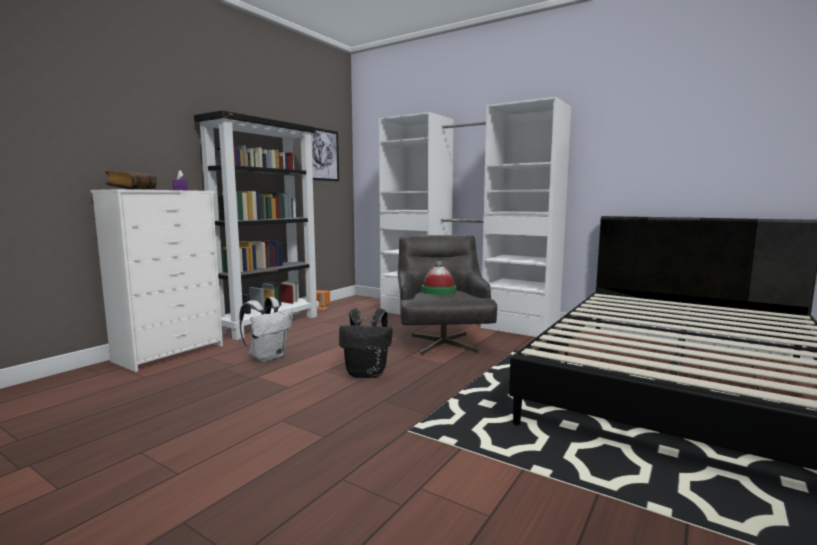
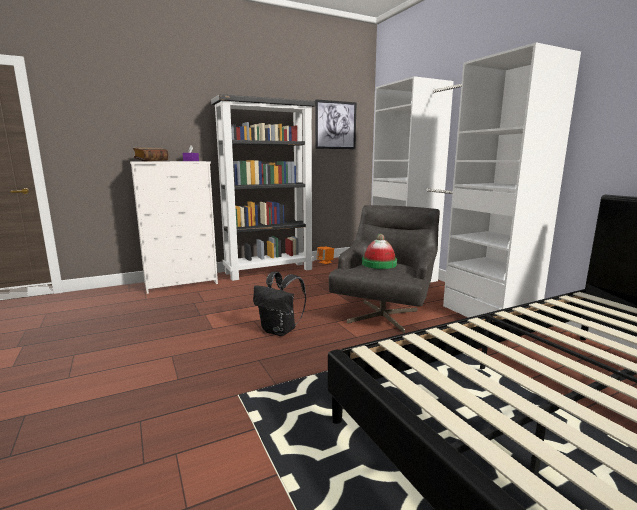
camera: 30 degrees right, 5 degrees up
(268, 357) = (232, 299): white backpack -> none

